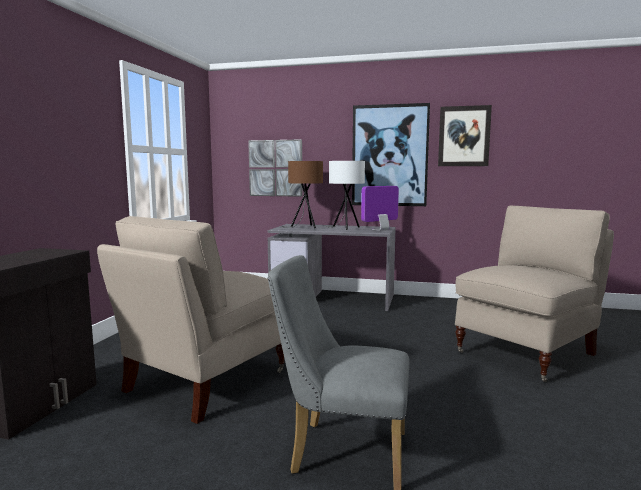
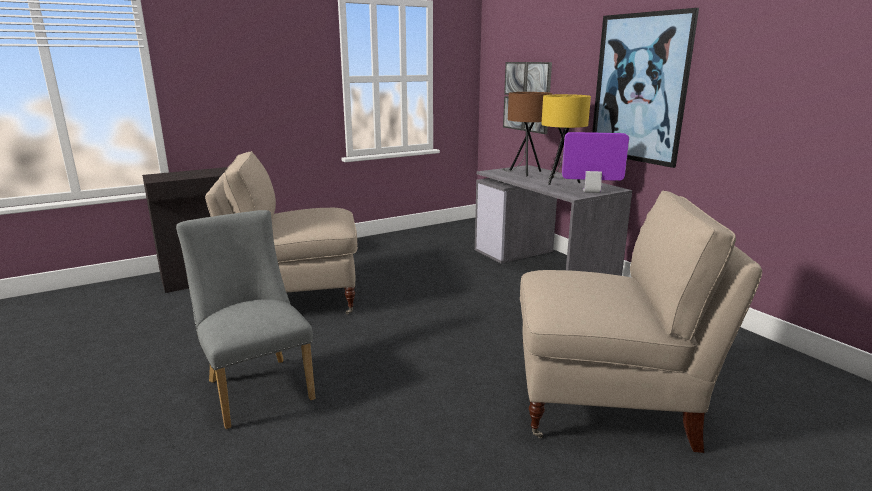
camera: 45 degrees right, 10 degrees up
(345, 228) = (559, 182): white table lamp -> yellow table lamp
(464, 136) = (741, 62): picture -> none

